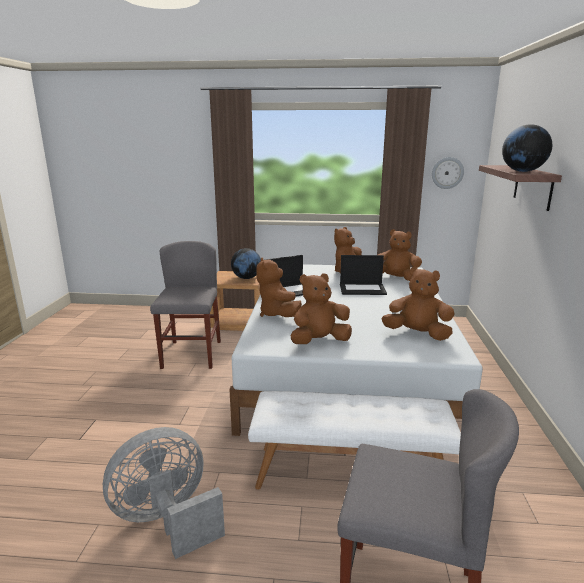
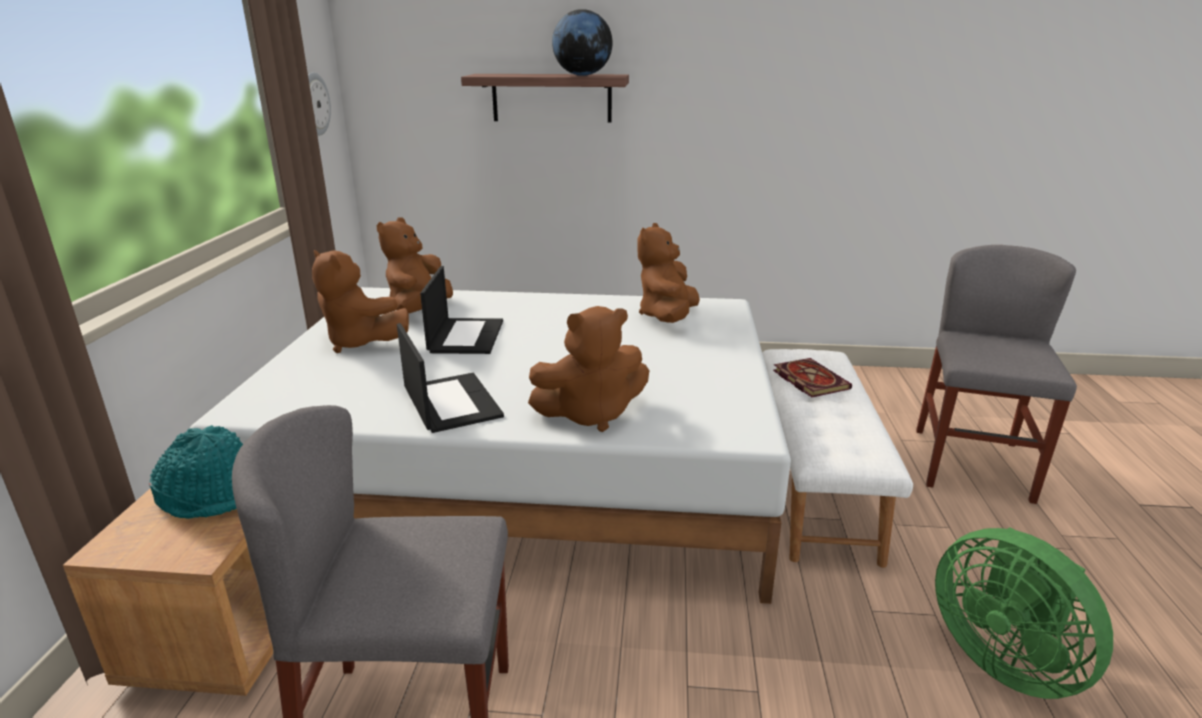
camera: 90 degrees left, 5 degrees up
(167, 520) = (1004, 659): grey fan -> green fan
(246, 278) = (212, 496): globe -> turquoise hat
(319, 341) = (710, 379): brown plush toy -> none
(381, 405) = (808, 379): none -> book

